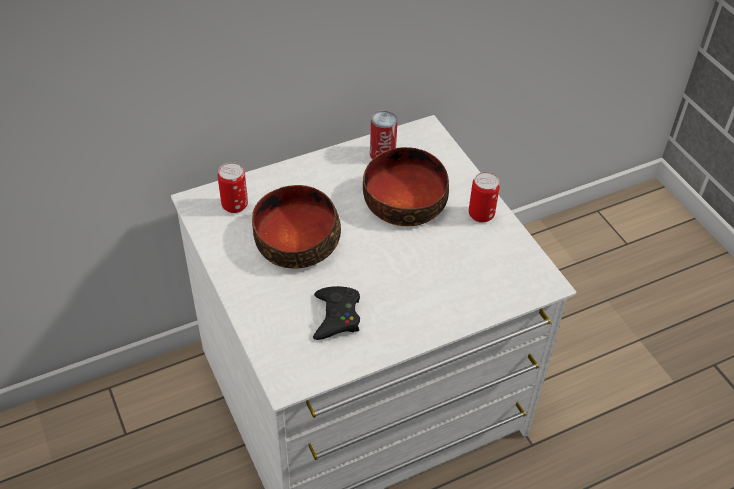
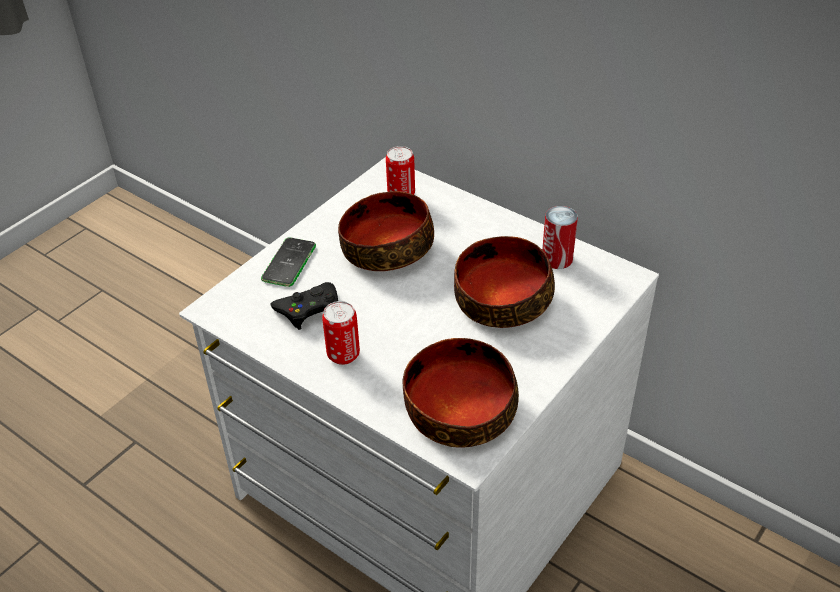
camera: 65 degrees right, 5 degrees down
(266, 309) = (289, 263): none -> phone
(481, 215) = (531, 364): can -> can (343, 355)
(501, 270) = (459, 409): none -> bowl

